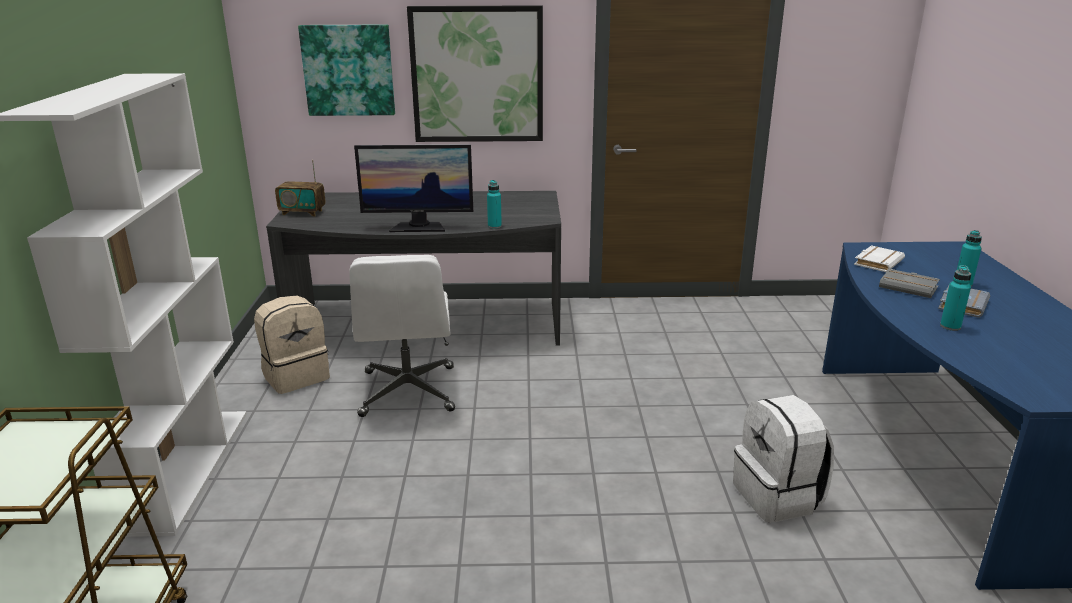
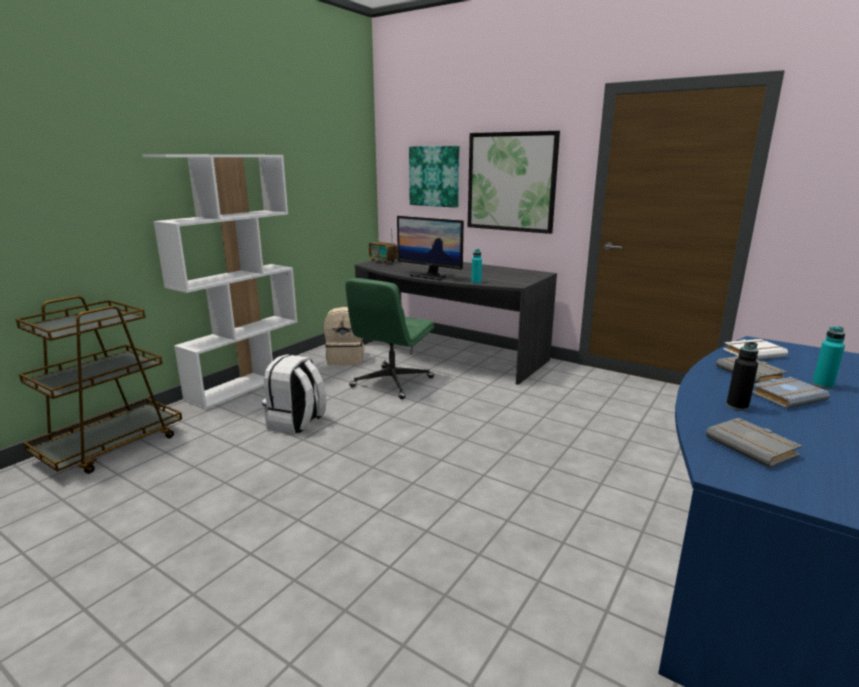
camera: 35 degrees right, 5 degrees down
(408, 392) = (392, 383): white office chair -> green office chair
(778, 497) = (557, 526): white backpack -> white backpack (296, 423)
(950, 326) = (737, 406): turquoise bottle -> black bottle
(1015, 364) = (753, 447): none -> grey book

